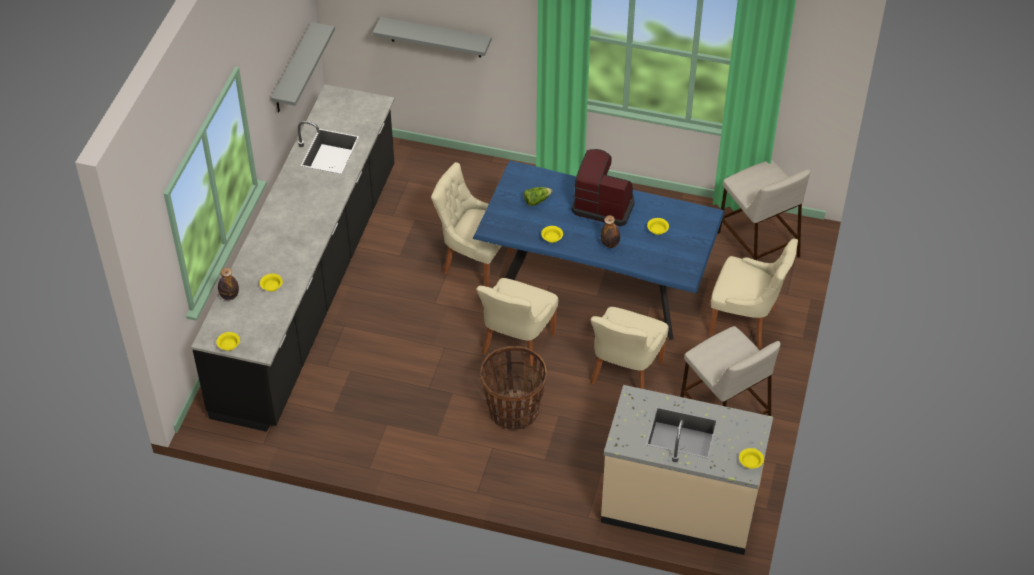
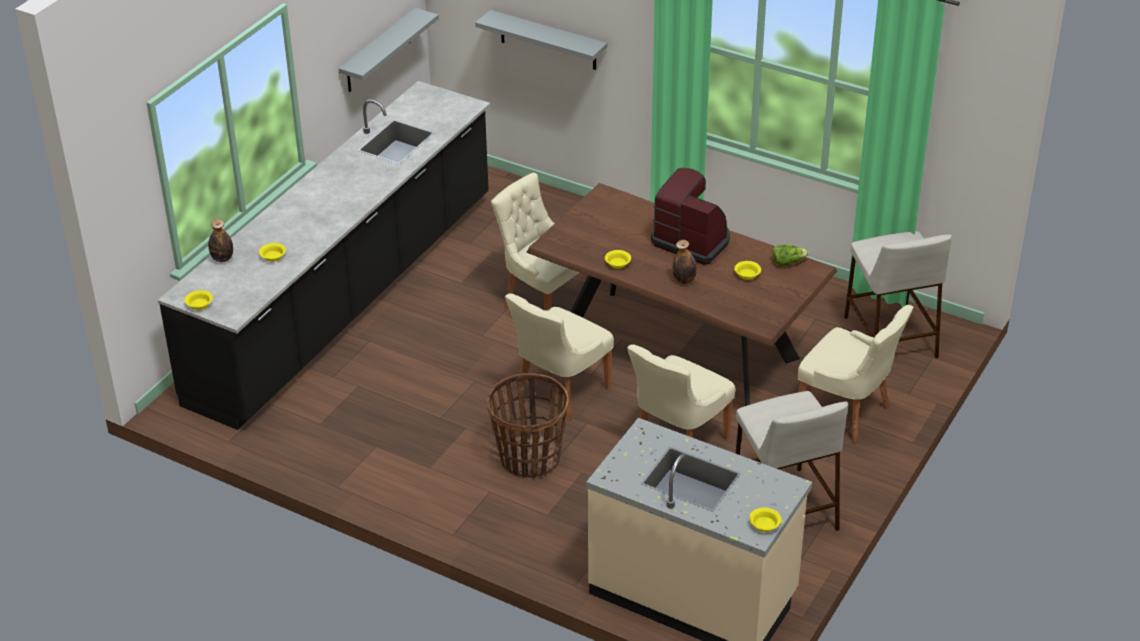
camera: 15 degrees right, 10 degrees down
(536, 200) = (614, 225): lettuce -> lettuce (787, 262)
(596, 286) = (677, 348): blue dining table -> brown dining table

